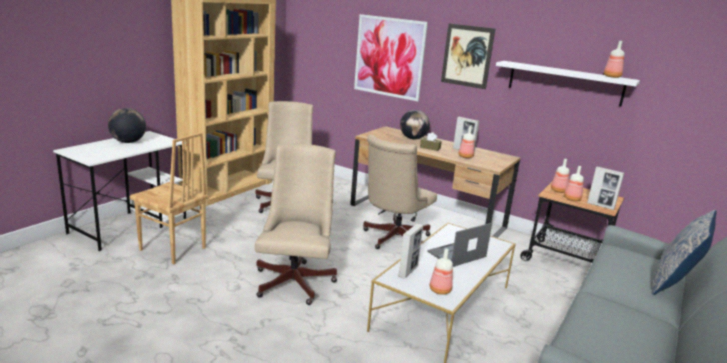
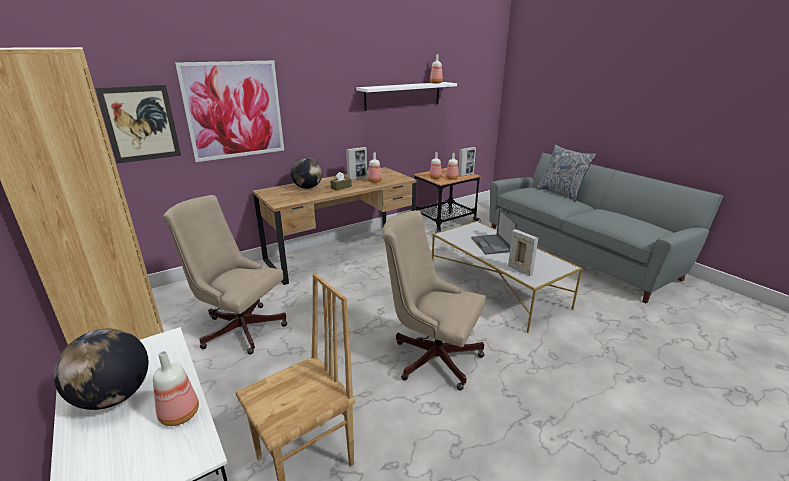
camera: 65 degrees left, 5 degrees up
(393, 239) = (375, 280): beige office chair -> none
(439, 290) = (550, 265): bottle -> bottle (179, 415)
(467, 56) = (323, 90): picture -> picture (141, 124)

